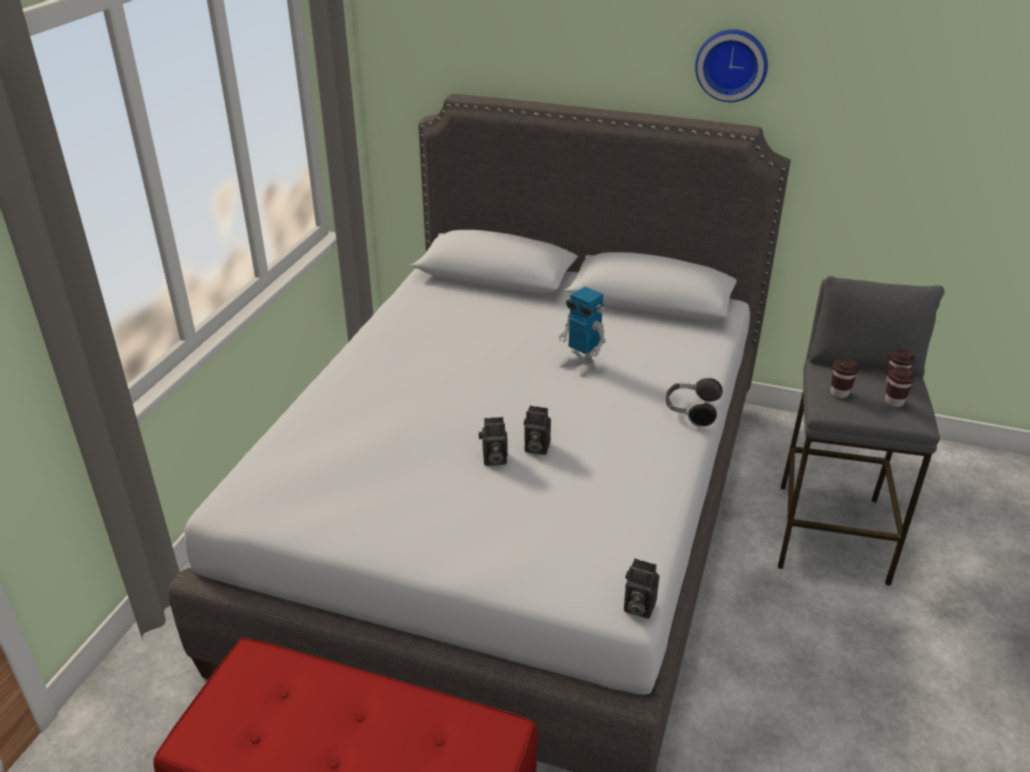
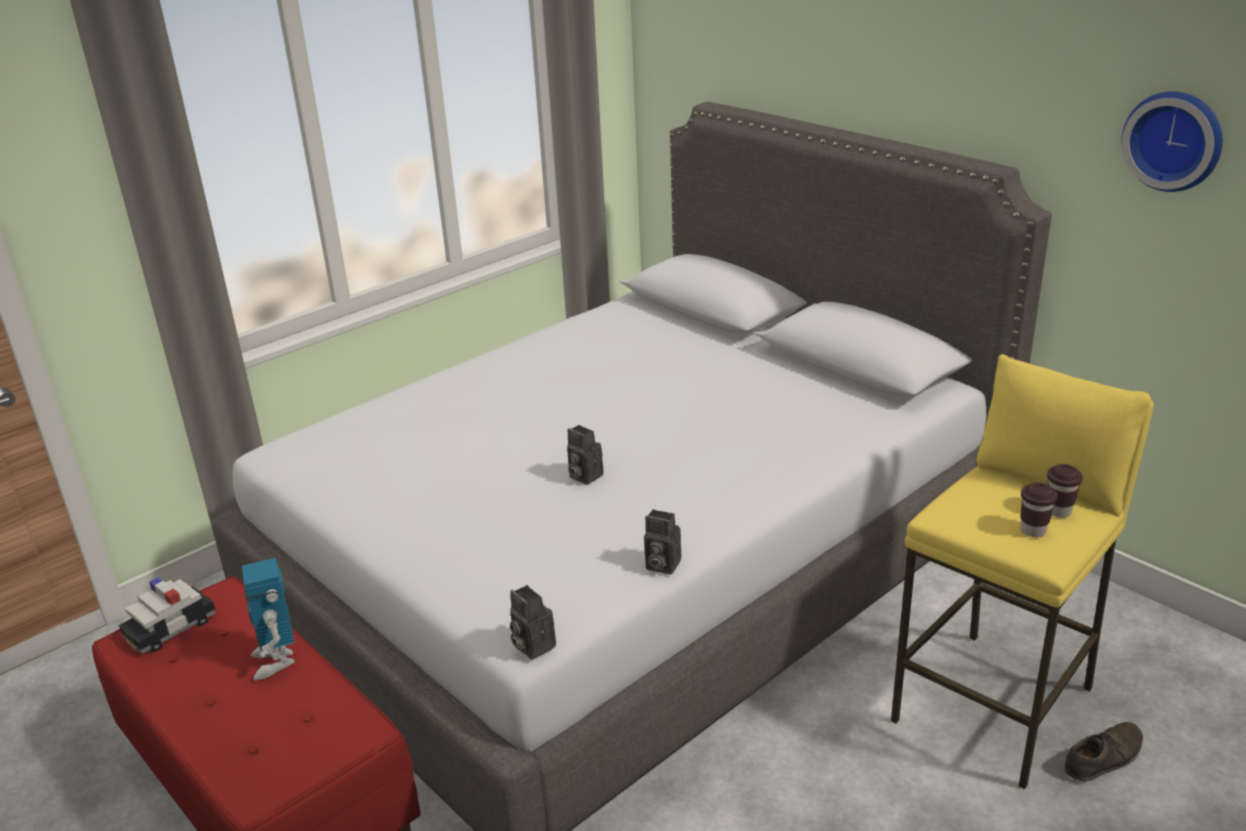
camera: 30 degrees right, 5 degrees down
(227, 711) = (170, 629): none -> toy car
(493, 459) = (532, 475): camera -> camera (660, 565)
(581, 365) = (711, 411): toy robot -> toy robot (276, 661)
(691, 411) = (785, 483): headphones -> none
(732, 64) = (990, 86): wall clock -> wall clock (1174, 140)
(831, 532) = (996, 705): grey stool -> yellow stool
(839, 393) = (970, 504): brown cup -> none
(916, 545) = (1103, 757): none -> brown shoe

